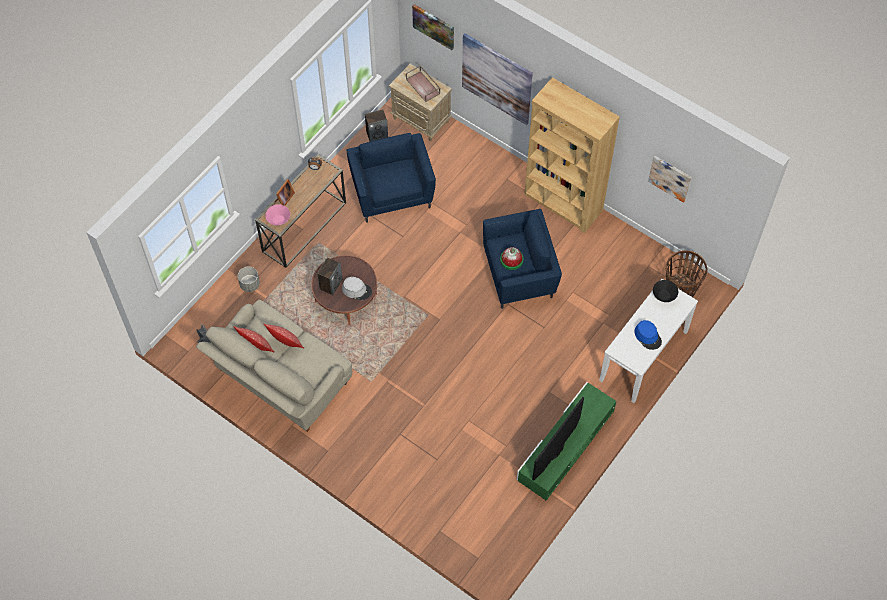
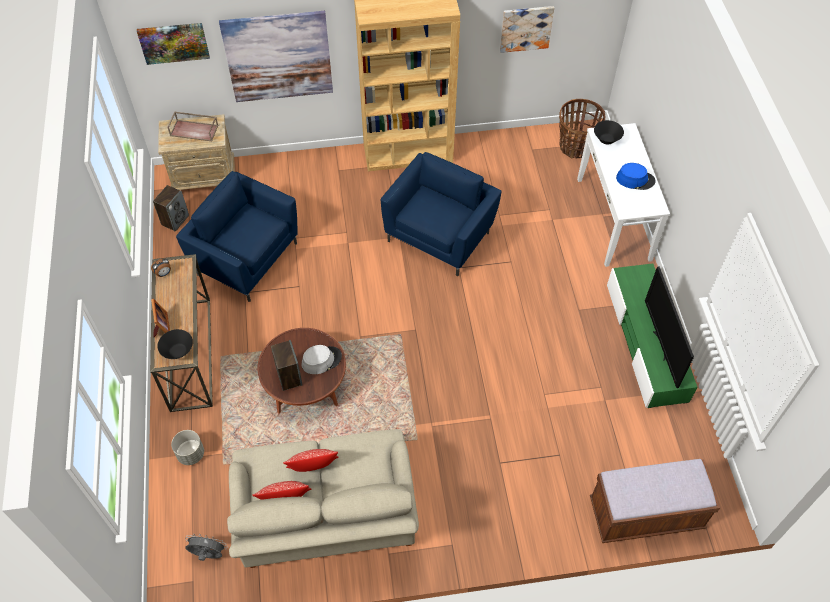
camera: 45 degrees left, 5 degrees down
(278, 220) = (178, 351): pink bowl -> black bowl
(445, 532) = (645, 514): none -> brown bench
(511, 260) = (440, 216): hat -> none

